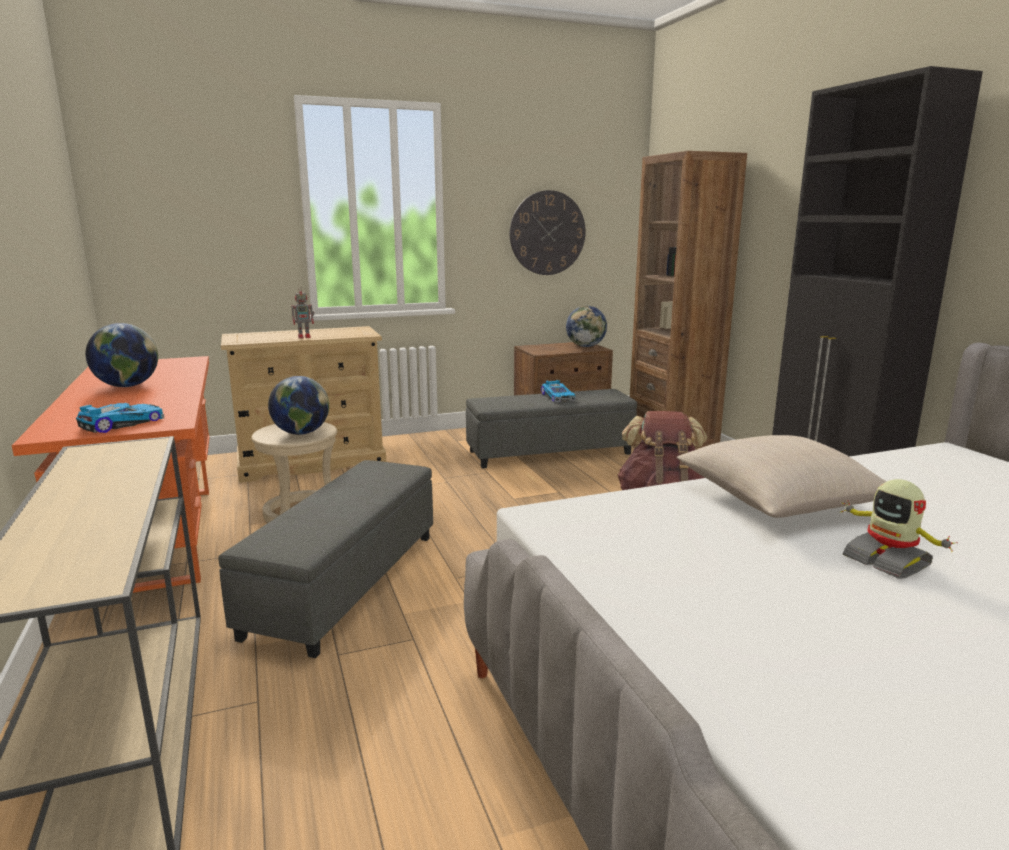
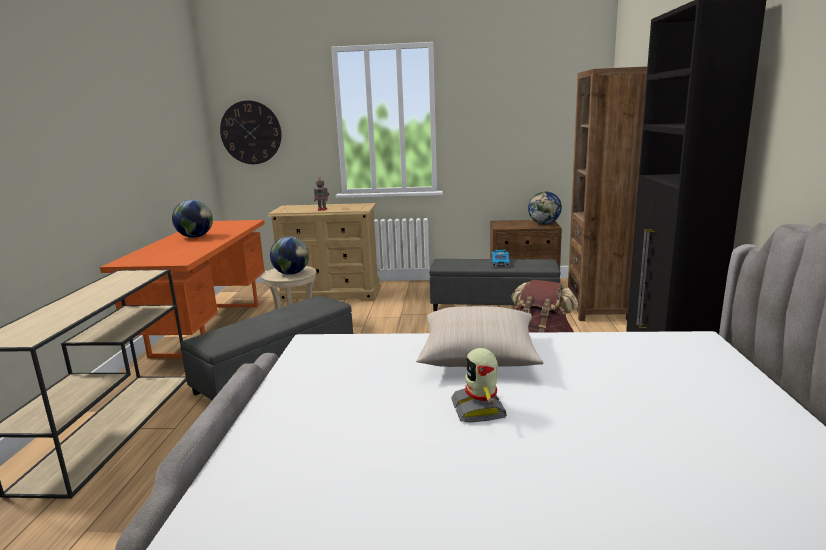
camera: 25 degrees right, 0 degrees up
(121, 423) = (159, 259): toy car -> none
(547, 233) = (519, 134): wall clock -> wall clock (251, 132)

